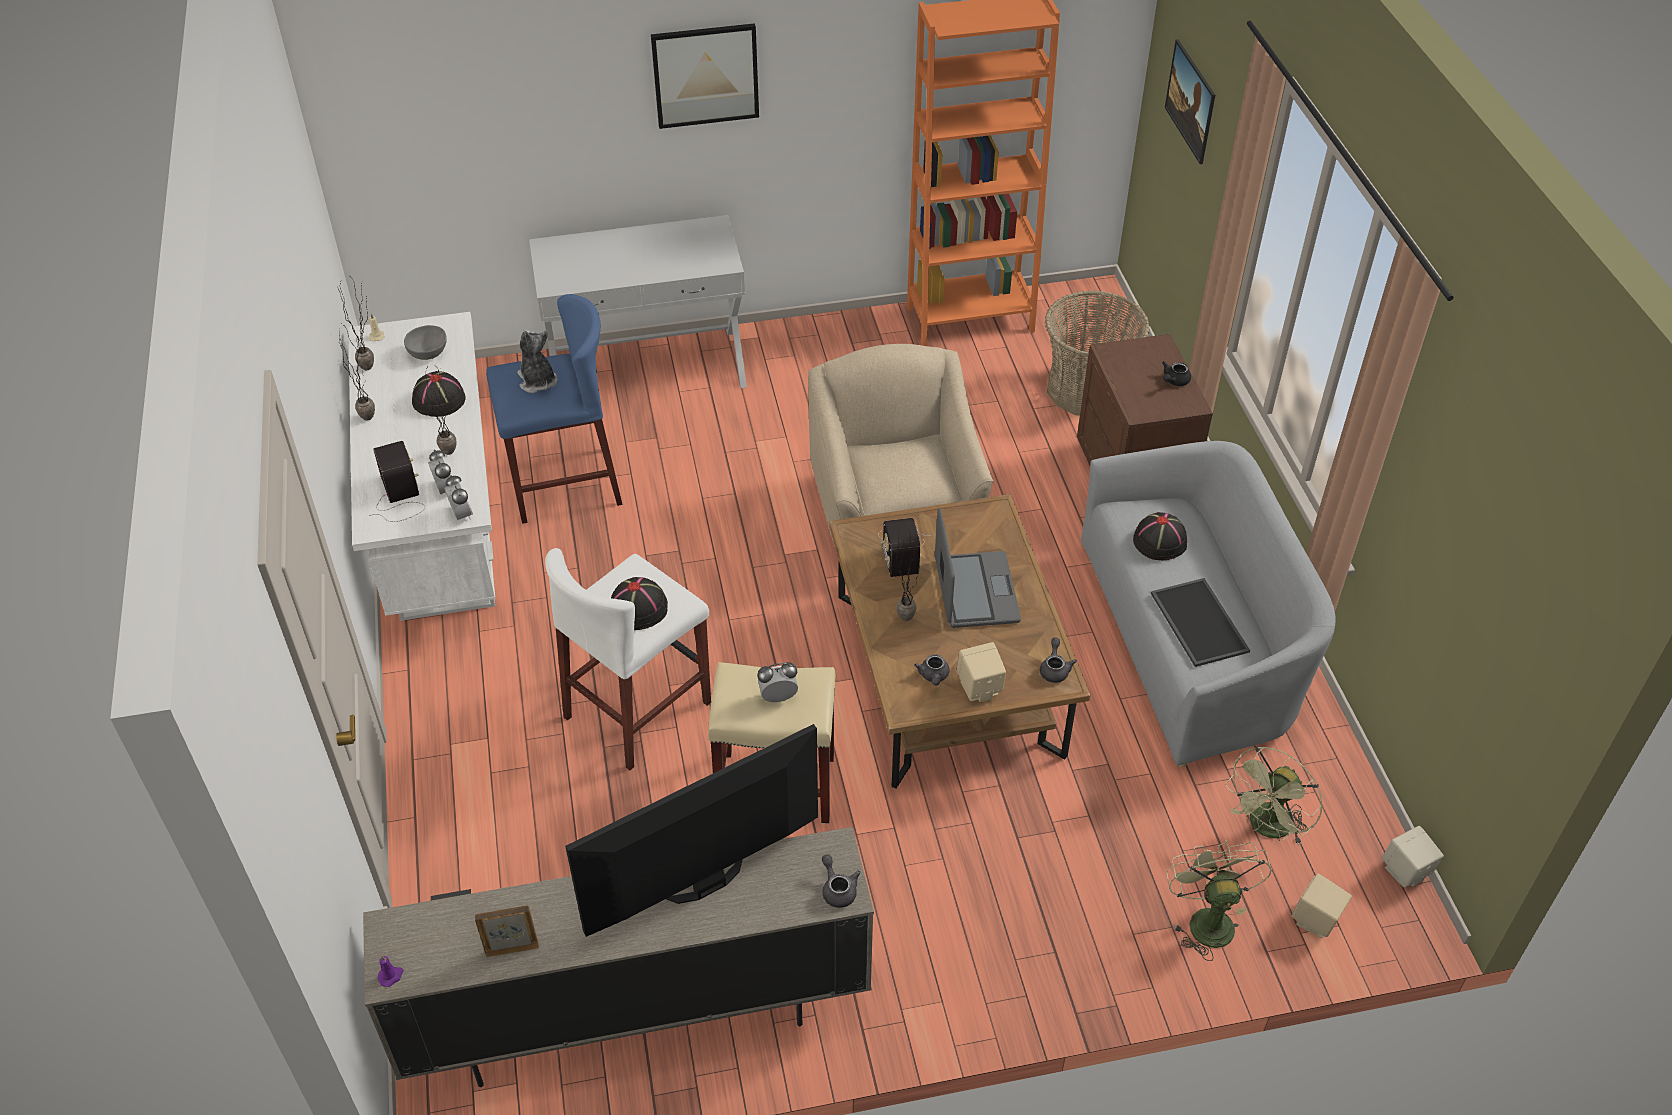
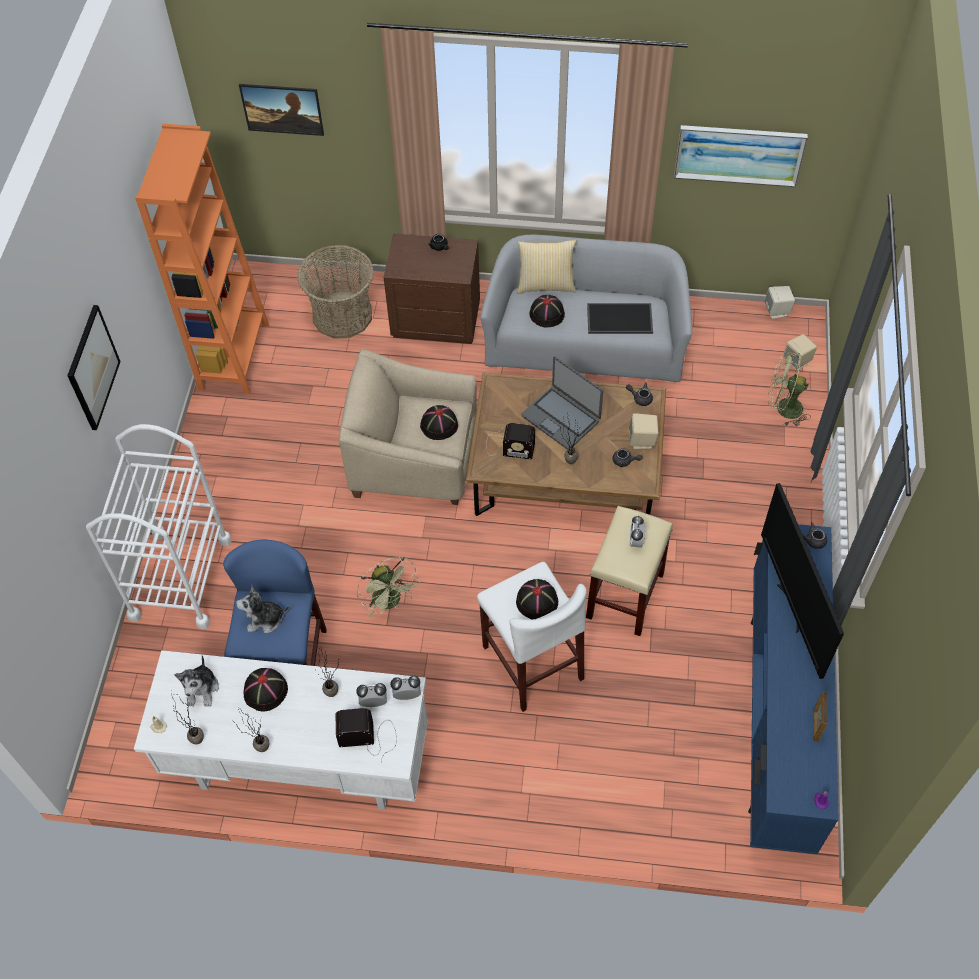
camera: 70 degrees left, 10 degrees up
(429, 353) = (202, 689): grey bowl -> plush toy
(634, 1018) = (777, 718): beige tv stand -> blue tv stand
(647, 369) = (180, 578): white console table -> white cart
(904, 476) = (439, 425): none -> black hat
(975, 591) = (561, 418): laptop -> laptop turned 150 degrees counterclockwise
(1212, 528) = (546, 284): none -> pillow
(1267, 829) = (732, 359): green fan -> green fan (390, 602)
(1463, 557) = (739, 154): none -> picture

